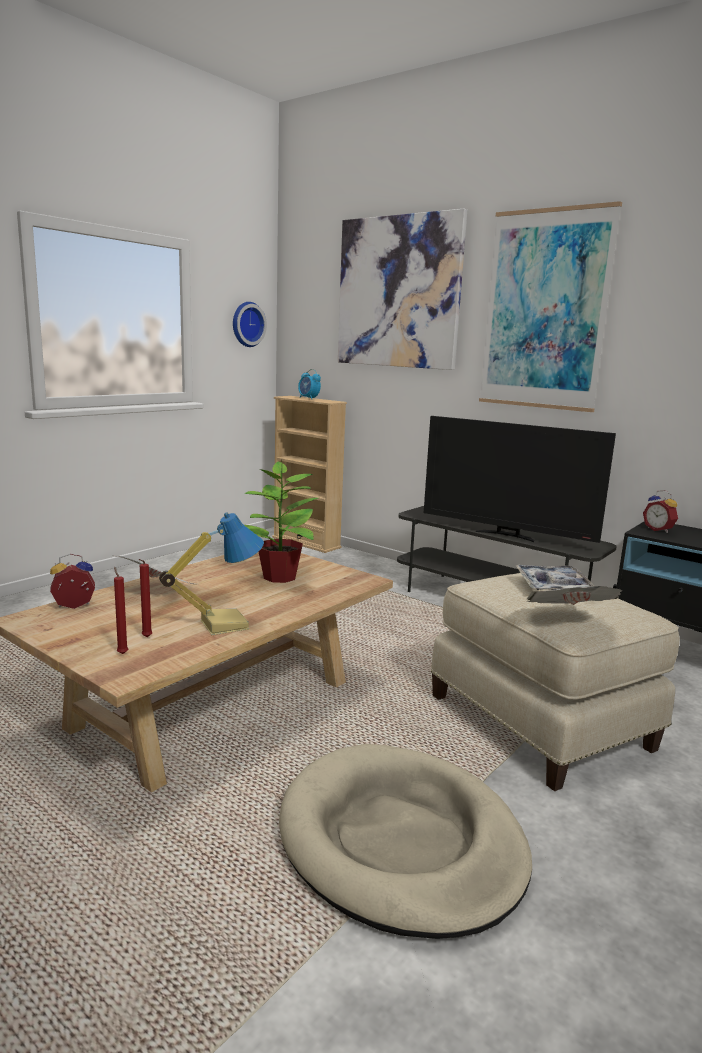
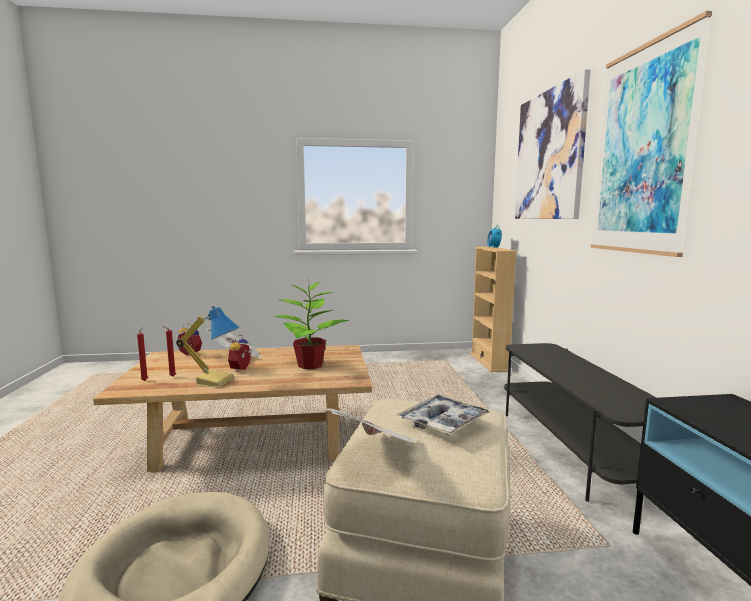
camera: 45 degrees right, 5 degrees down
(246, 324) = (462, 194): wall clock -> none
(506, 535) = (567, 379): television -> none
(659, 530) = (709, 407): alarm clock -> alarm clock (242, 369)

